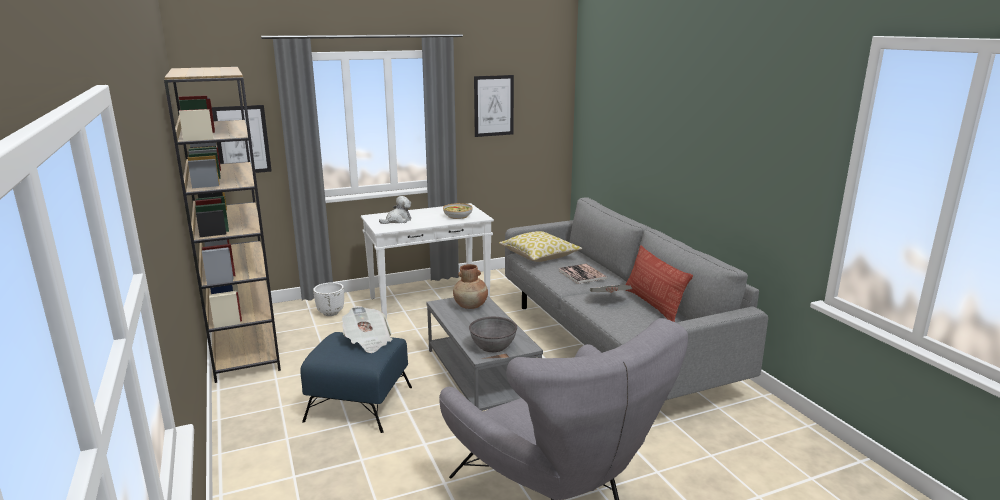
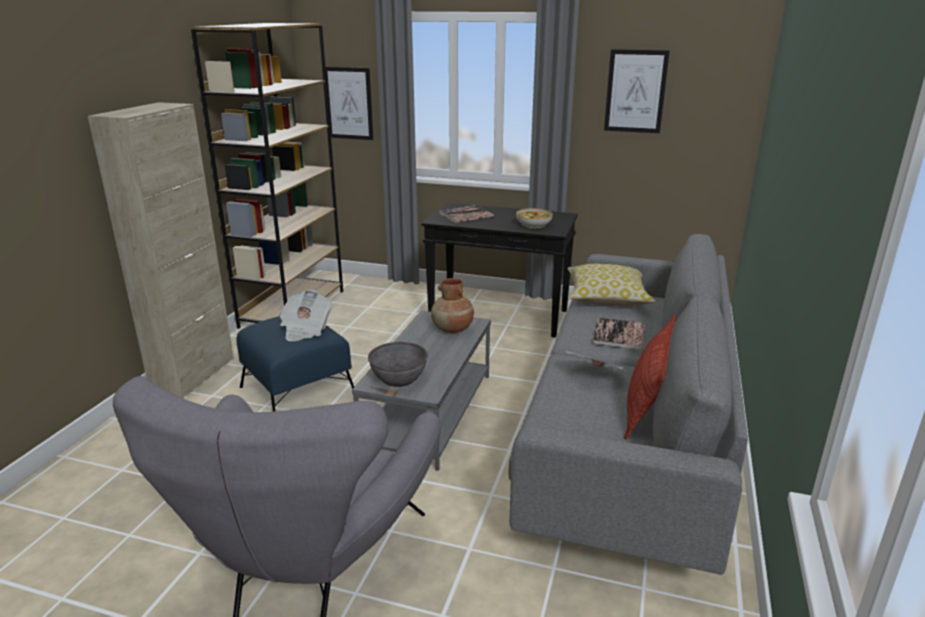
camera: 40 degrees right, 5 degrees up
(239, 432) = (194, 375): none -> beige cabinet
(331, 313) = (397, 299): white planter -> none
(397, 220) = (466, 215): plush toy -> book
(430, 299) = (500, 315): white console table -> black console table

